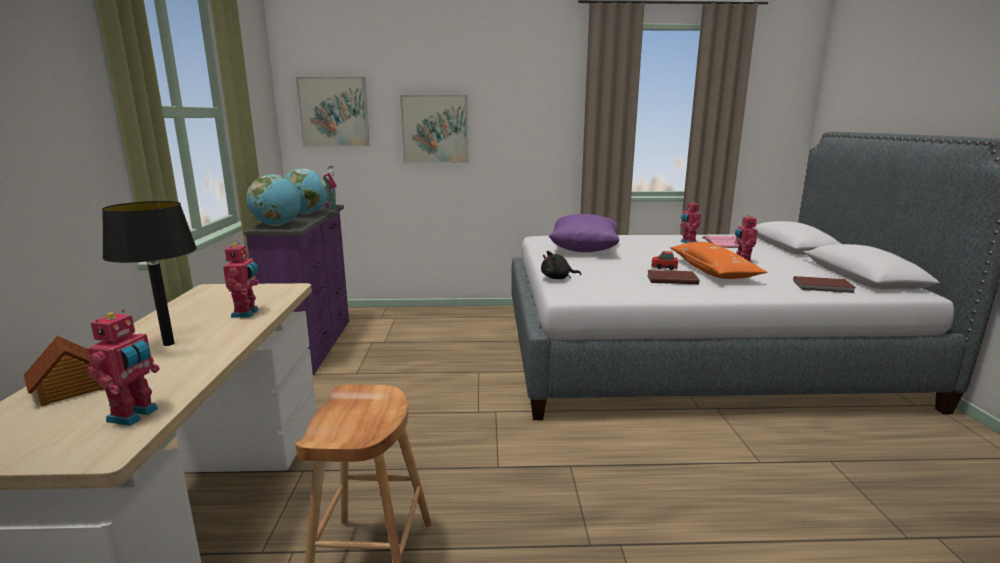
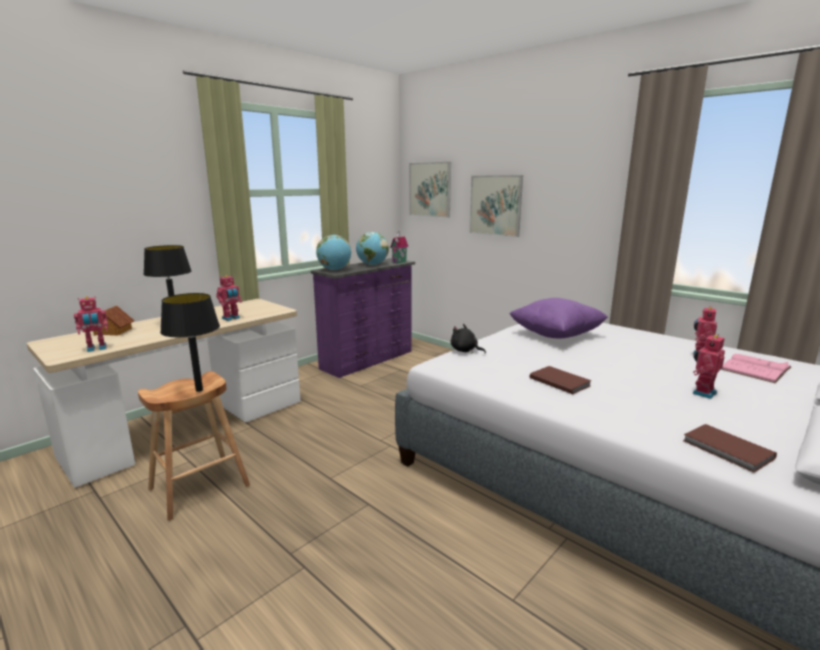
camera: 45 degrees right, 0 degrees up
(381, 409) = (199, 390): none -> black table lamp
(664, 268) = (586, 370): toy car -> none
(713, 271) = (633, 389): orange pillow -> none

